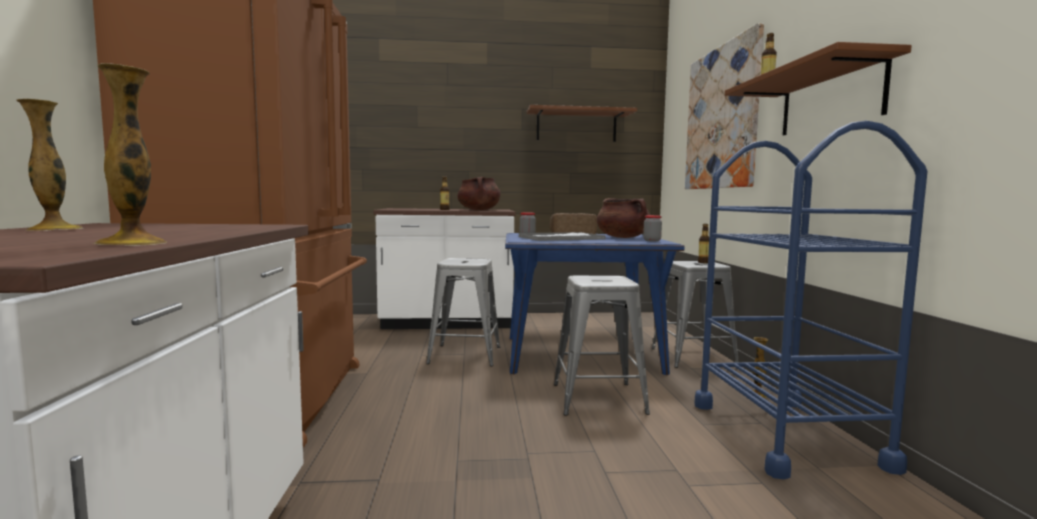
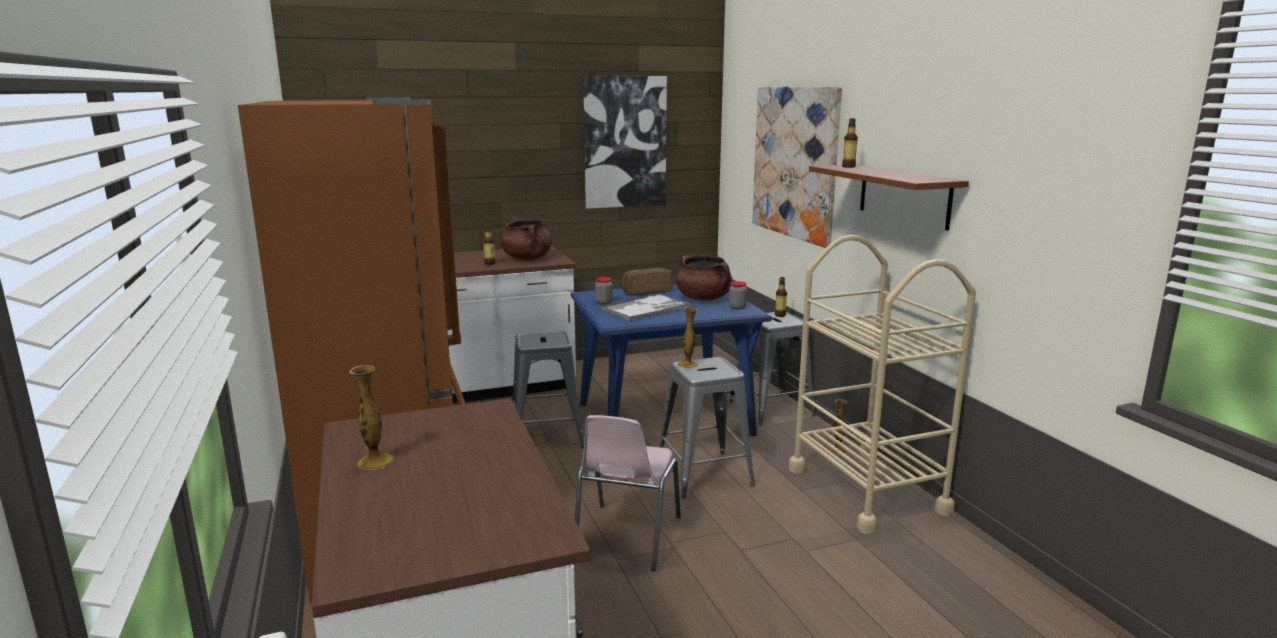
camera: 15 degrees left, 10 degrees up
(131, 243) = (531, 496): vase -> vase (687, 364)
(481, 442) = (626, 538): none -> pink chair
(576, 126) = (625, 142): brown shelf -> picture
(785, 434) = (866, 490): blue cart -> beige cart

